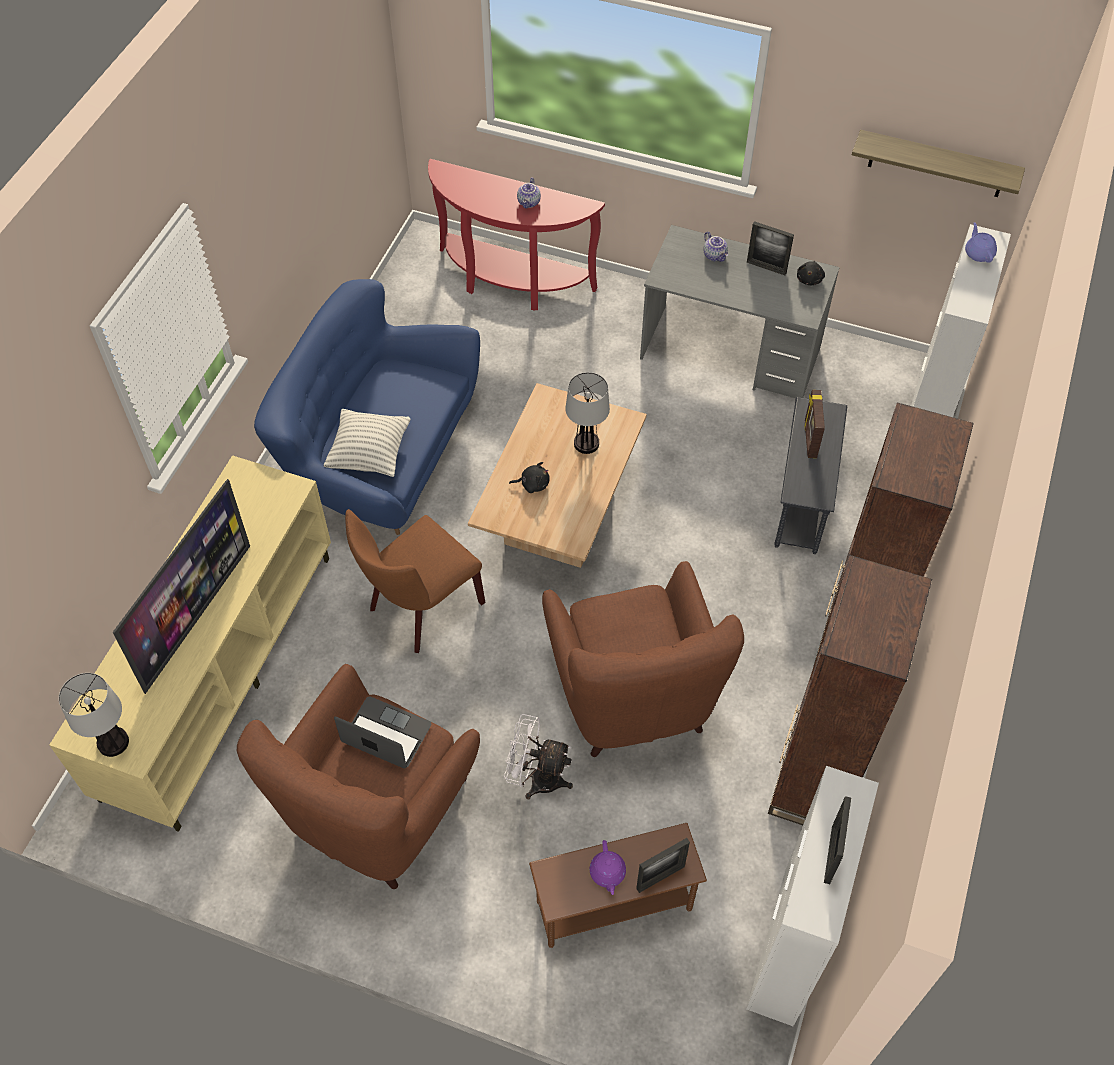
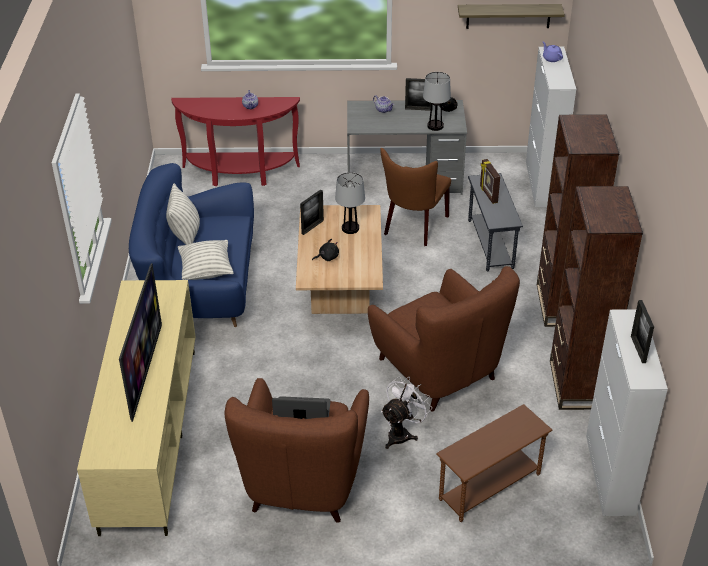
camera: 20 degrees left, 15 degrees down
(112, 742) = (123, 455): table lamp -> table lamp (435, 126)
(369, 385) = (185, 235): none -> pillow
(420, 609) = (273, 363): brown chair -> brown chair (414, 227)
(537, 778) = (402, 433): white fan -> white fan turned 135 degrees clockwise
(607, 873) = (489, 444): purple teapot -> none
(660, 877) = (523, 436): picture frame -> picture frame (312, 227)

